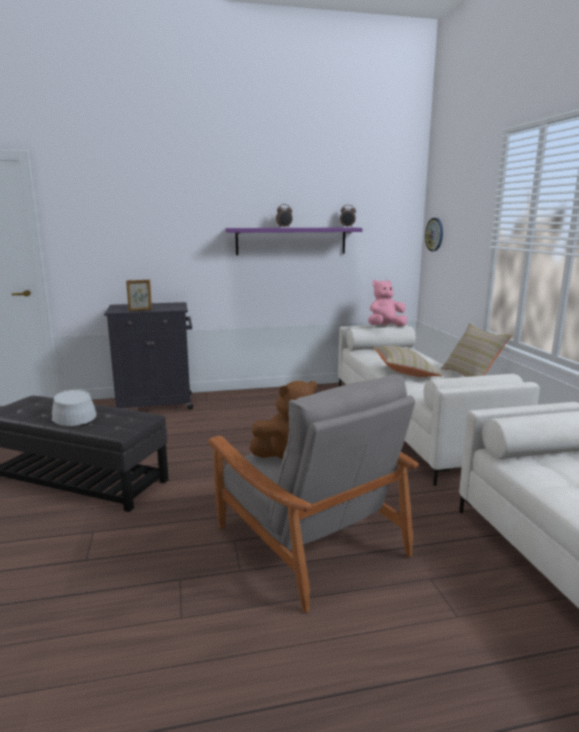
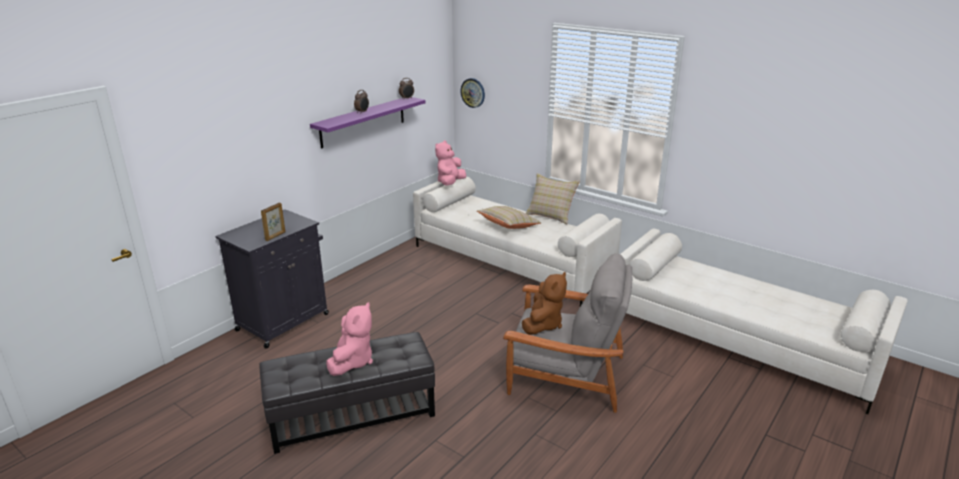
camera: 40 degrees left, 10 degrees up
(72, 415) = (352, 361): grey hat -> pink plush toy

